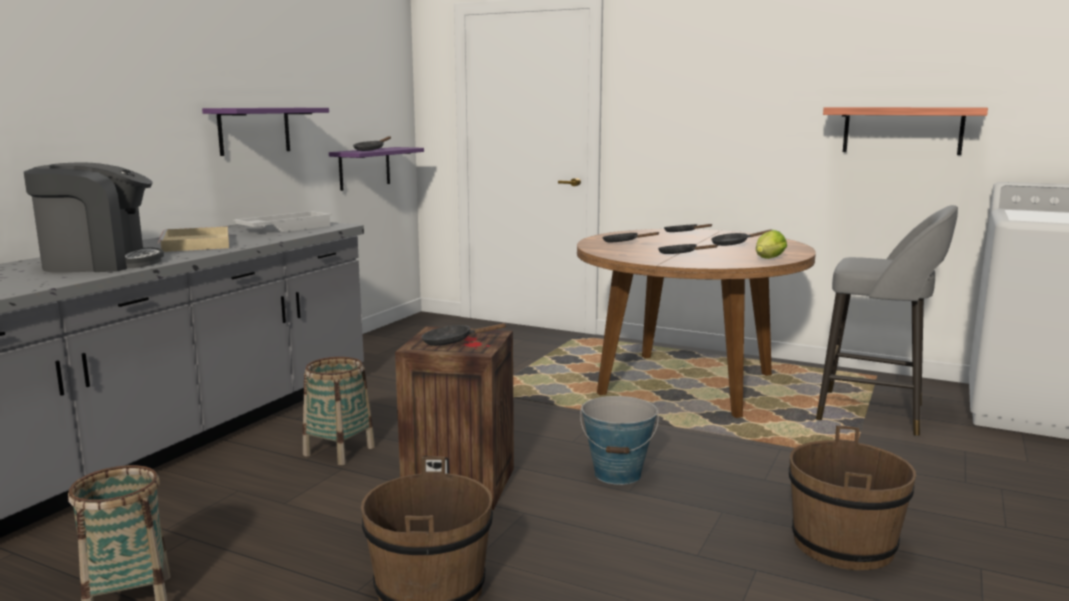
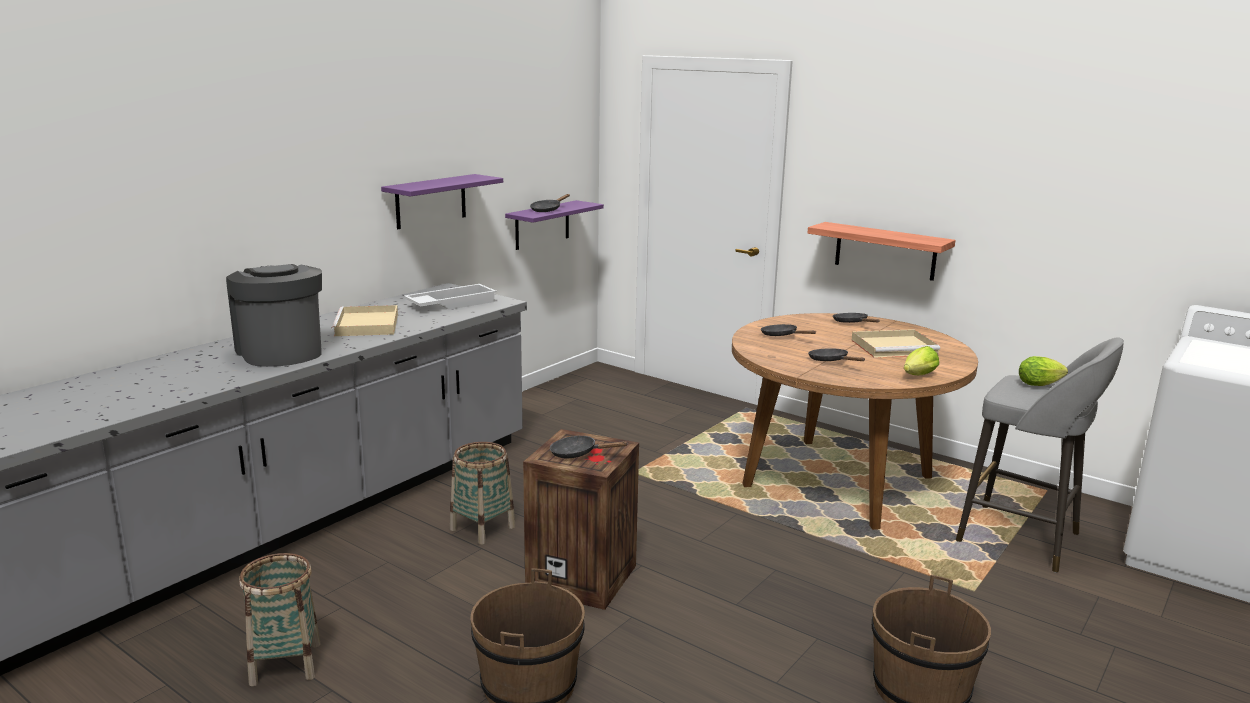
camera: 10 degrees right, 5 degrees up
(100, 263) = (280, 351): coffee machine -> coffee machine turned 120 degrees counterclockwise
(618, 474) = (732, 583): bucket -> none
(733, 244) = (895, 347): black frying pan -> beige tray
(881, 259) = (1041, 384): none -> lettuce
(902, 130) = (1096, 237): shelf -> shelf (885, 251)

